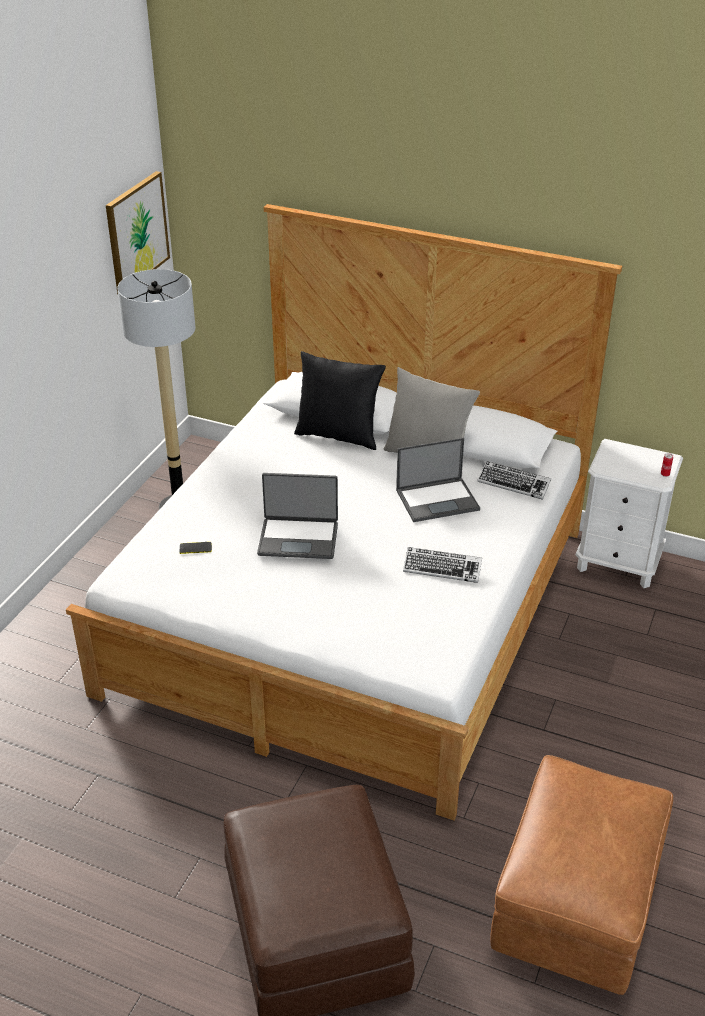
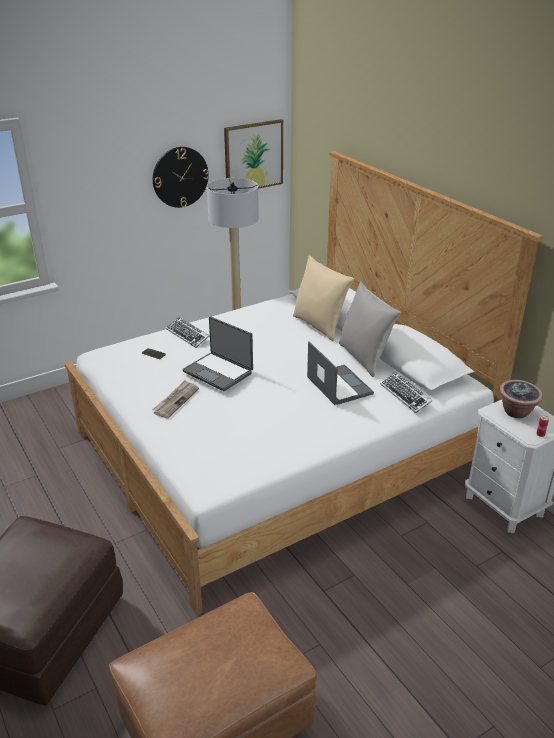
camera: 35 degrees right, 5 degrees down
(71, 292) = (180, 177): none -> wall clock
(289, 593) = (176, 400): none -> newspaper
(338, 435) = (320, 326): black pillow -> beige pillow
(438, 499) = (338, 385): laptop -> laptop turned 135 degrees counterclockwise
(442, 568) = (288, 426): keyboard -> keyboard (188, 335)
(624, 459) = (516, 412): none -> potted plant

